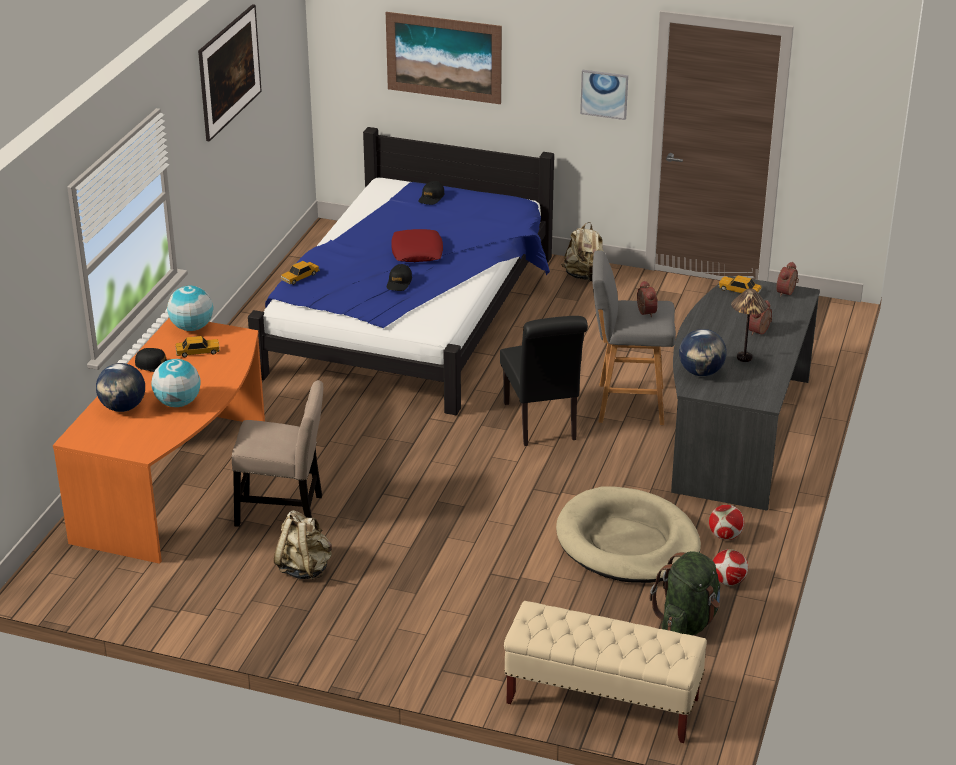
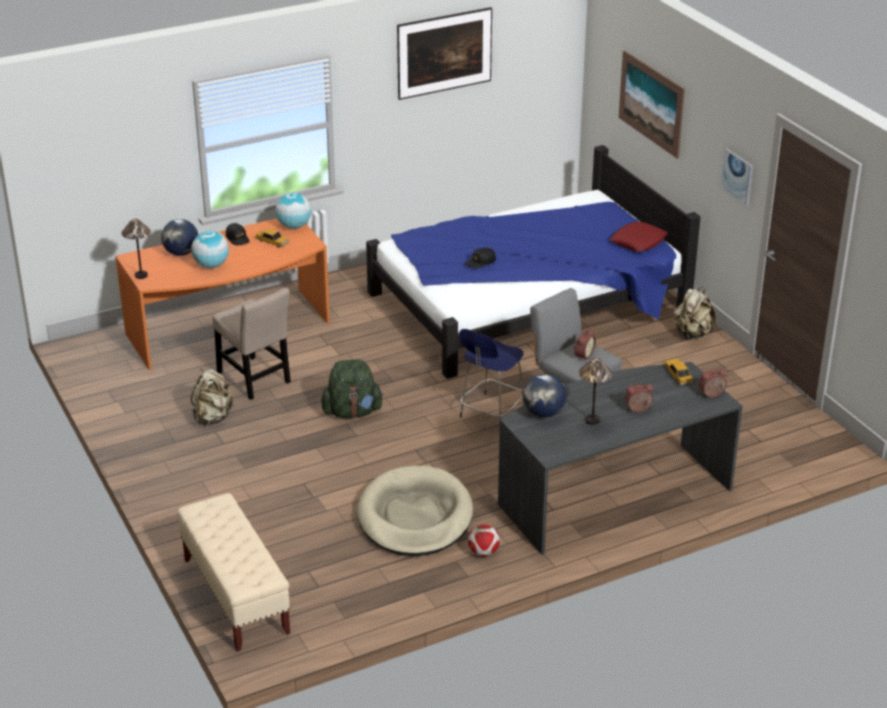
camera: 45 degrees right, 0 degrees up
(121, 449) = (141, 275): none -> table lamp
(300, 277) = (428, 230): toy car -> none
(417, 251) = (529, 248): red pillow -> red pillow (638, 241)
(431, 198) = (602, 217): black cap -> none
(542, 424) = (491, 414): black chair -> blue stool
(687, 622) = (365, 587): green backpack -> green backpack (352, 412)
(728, 581) = (434, 580): football -> none

